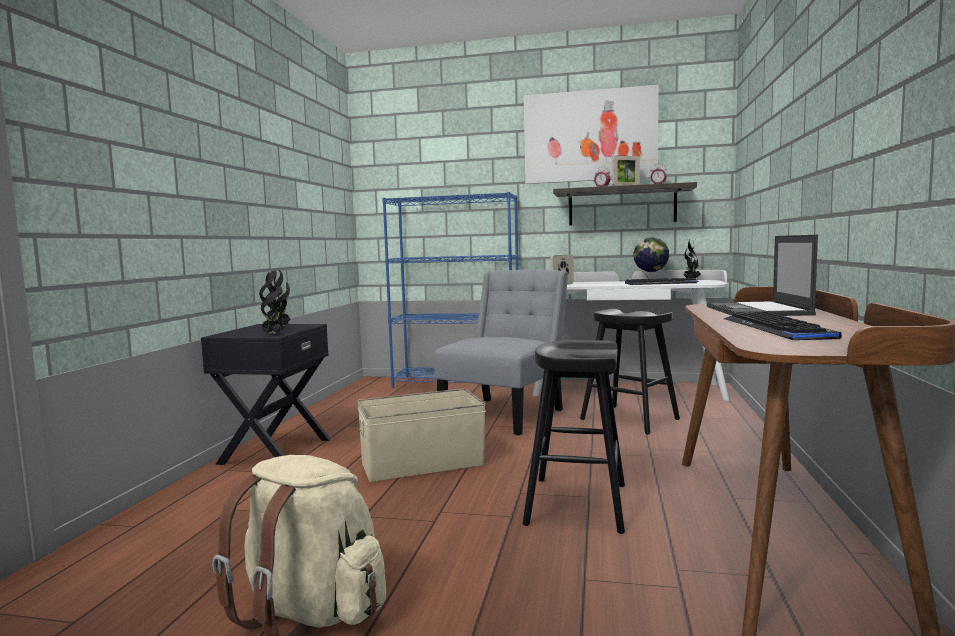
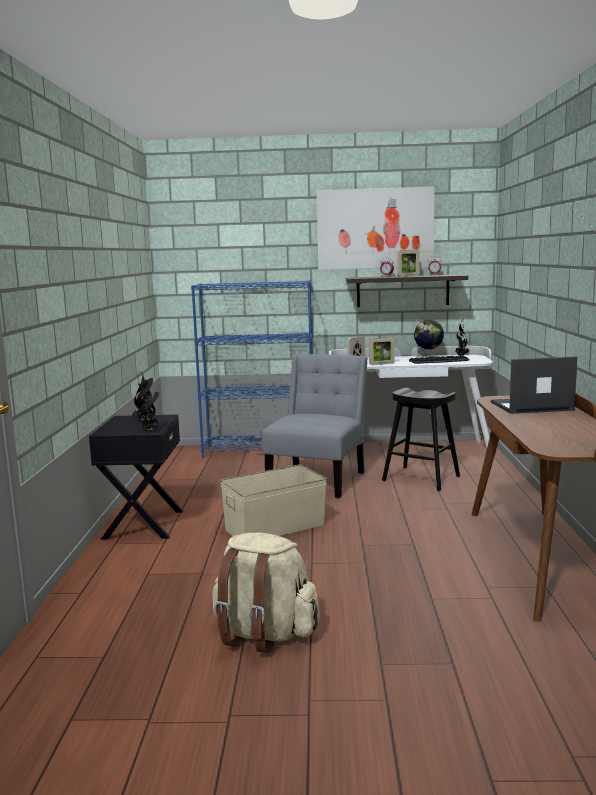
camera: 10 degrees left, 5 degrees up
(577, 504) = (407, 550): black stool -> none
(591, 285) = (381, 364): none -> picture frame
(758, 311) = (530, 406): laptop -> laptop turned 90 degrees clockwise
(776, 329) = (549, 429): keyboard -> none

